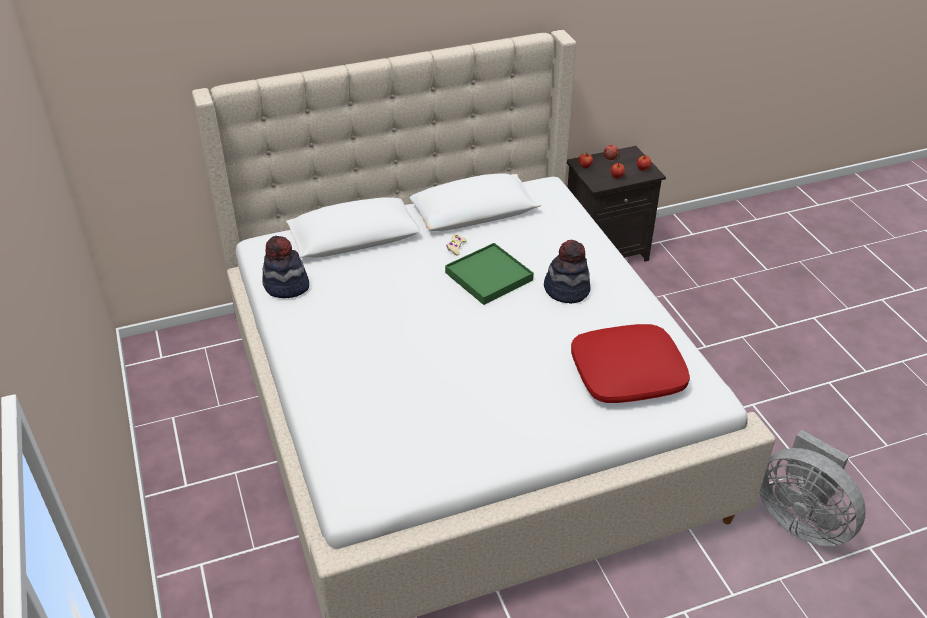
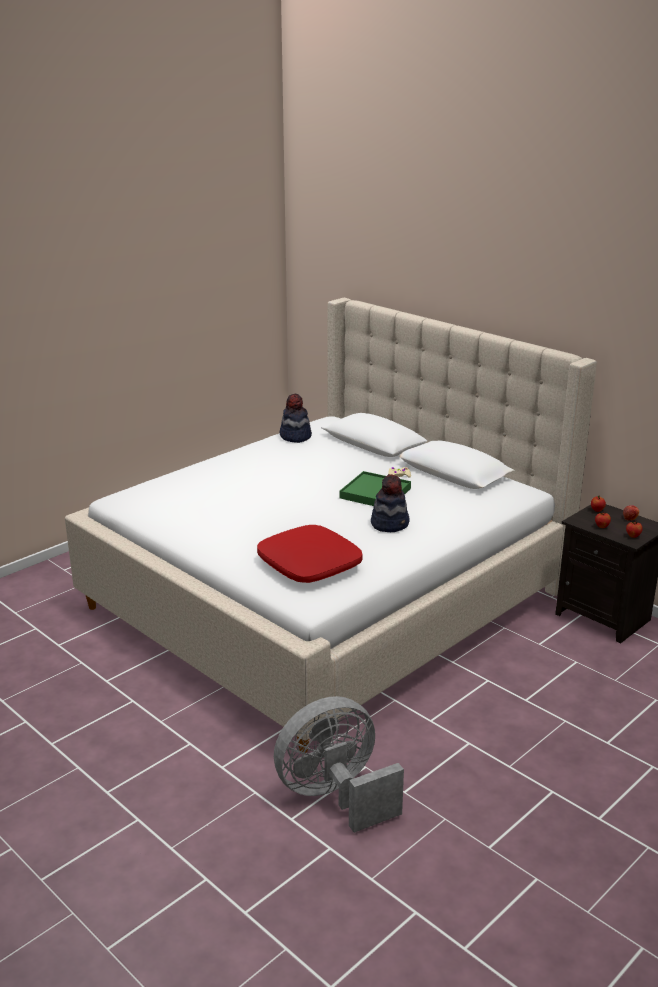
camera: 65 degrees right, 15 degrees down
(801, 520) = (335, 796): grey fan -> grey fan turned 45 degrees clockwise

